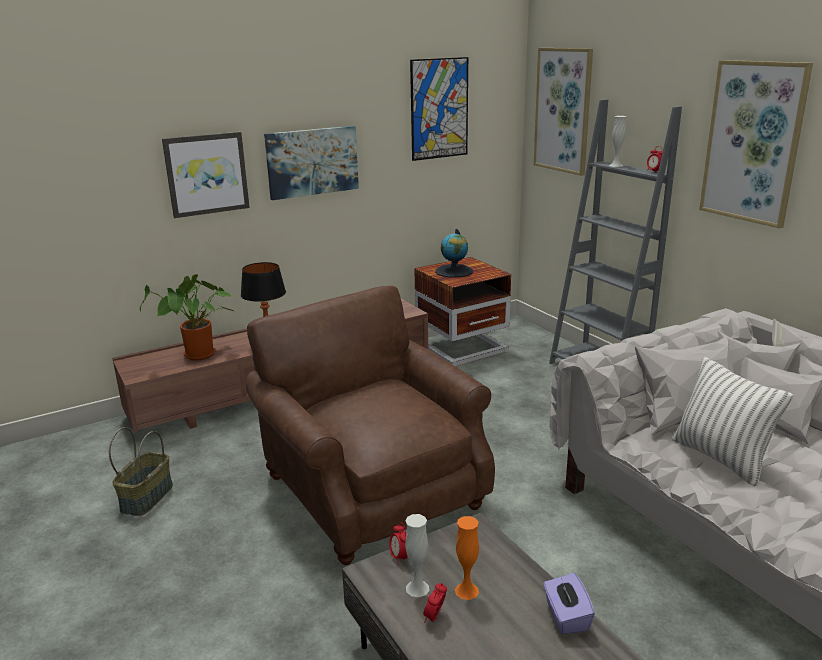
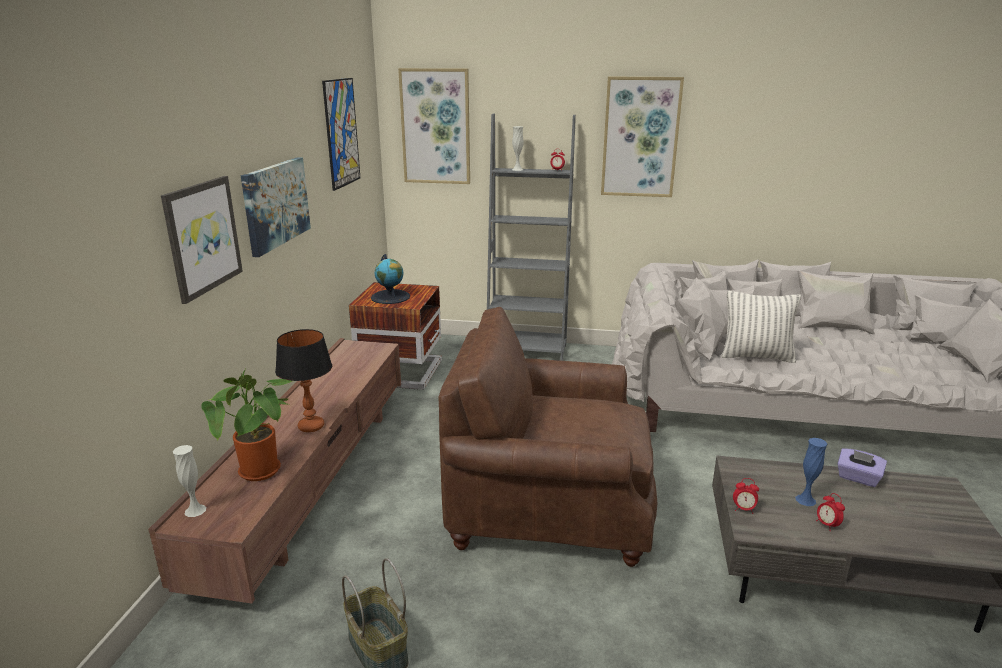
camera: 50 degrees left, 0 degrees up
(417, 588) = (788, 518): white vase -> white vase (195, 510)
(466, 591) = (805, 500): orange vase -> blue vase

